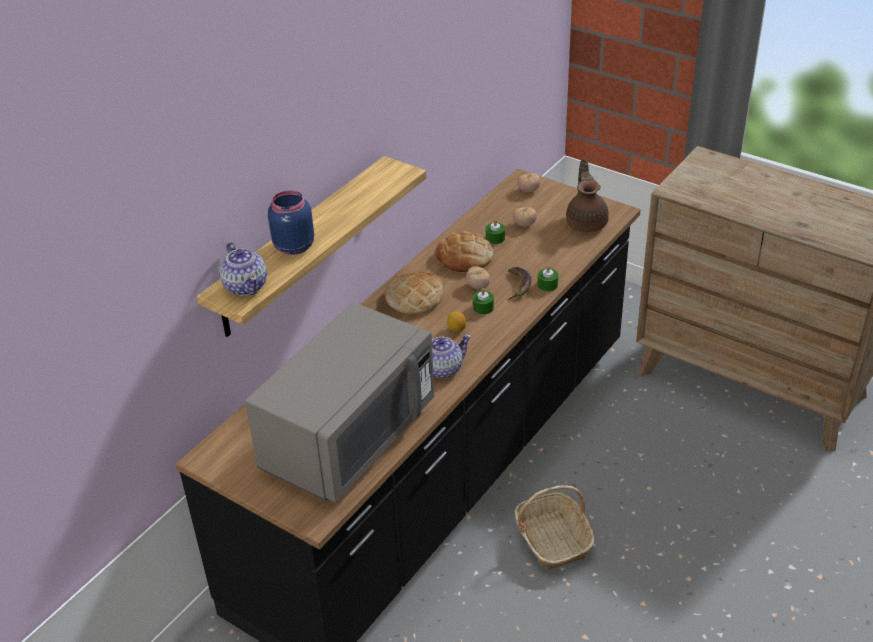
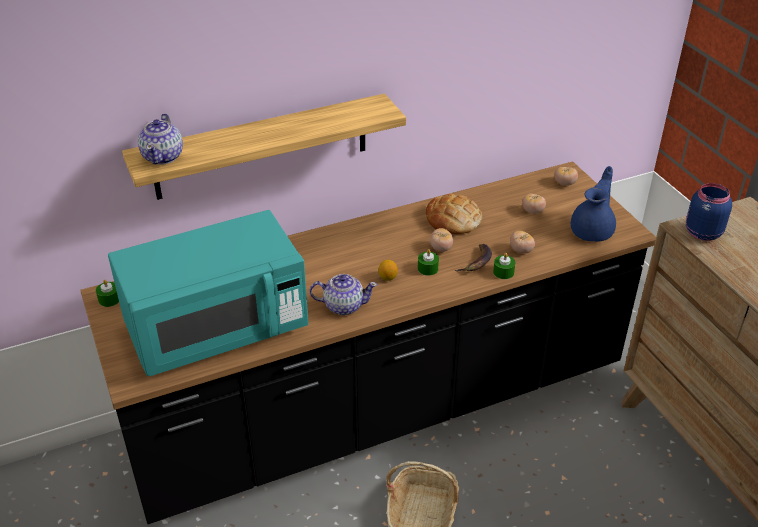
camera: 30 degrees right, 0 degrees up
(292, 247) = (231, 140): blue jar -> blue jar (701, 233)
(349, 438) = (217, 329): grey microwave -> turquoise microwave
(414, 298) = (379, 237): bread -> none
(495, 238) = (495, 213): green candle -> green candle (109, 299)
(545, 261) = (521, 250): none -> tomato
(586, 222) = (593, 231): brown teapot -> blue teapot

